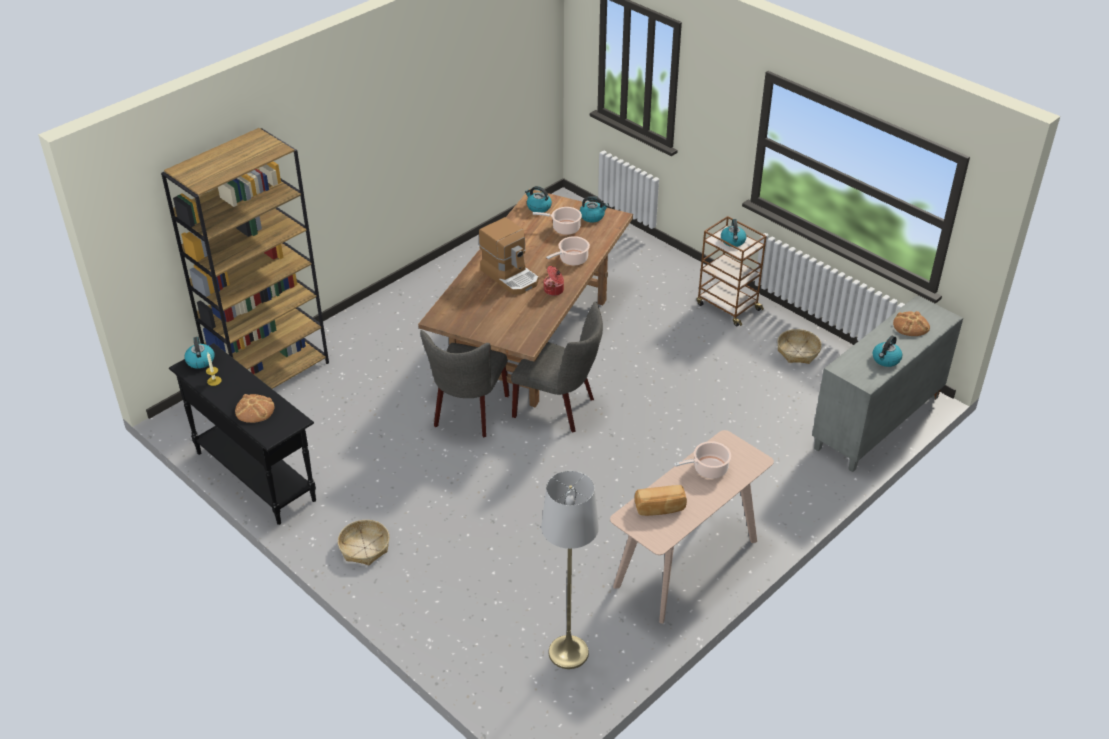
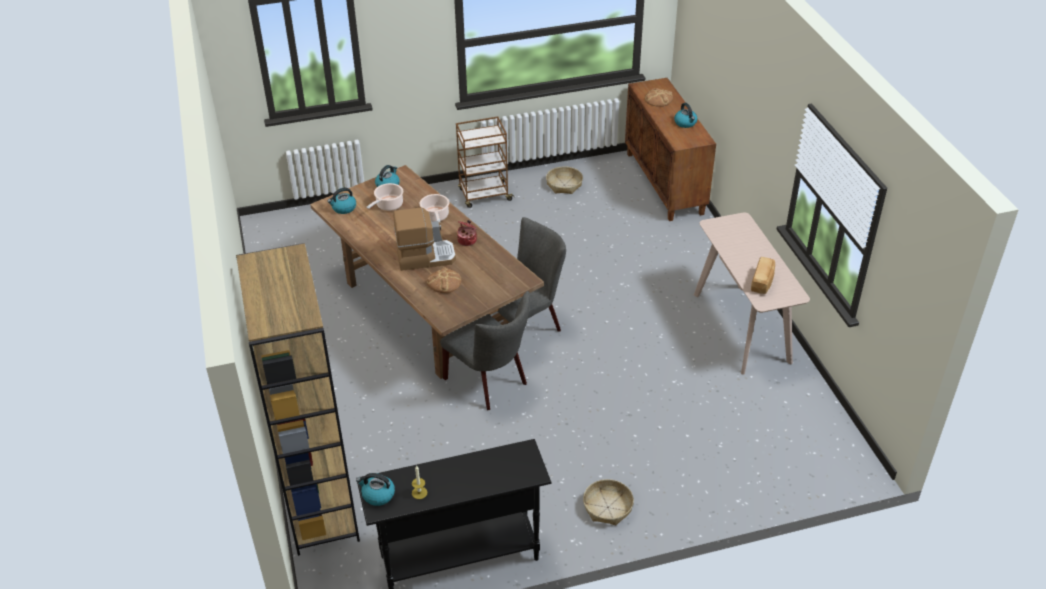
camera: 60 degrees left, 0 degrees up
(254, 409) = (487, 474): bread -> bread (444, 282)
(568, 652) = (794, 423): grey floor lamp -> none
(708, 469) = (736, 244): cooking pot -> none
(733, 241) = (480, 136): kettle -> none
(877, 423) = (665, 184): grey cabinet -> brown cabinet

